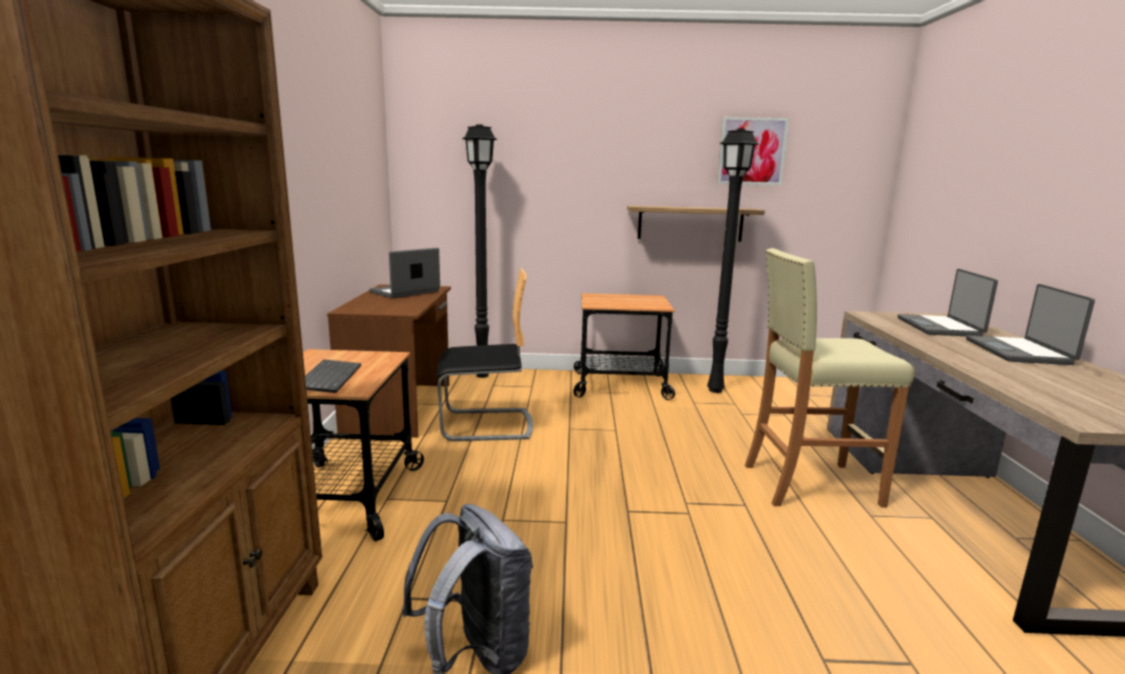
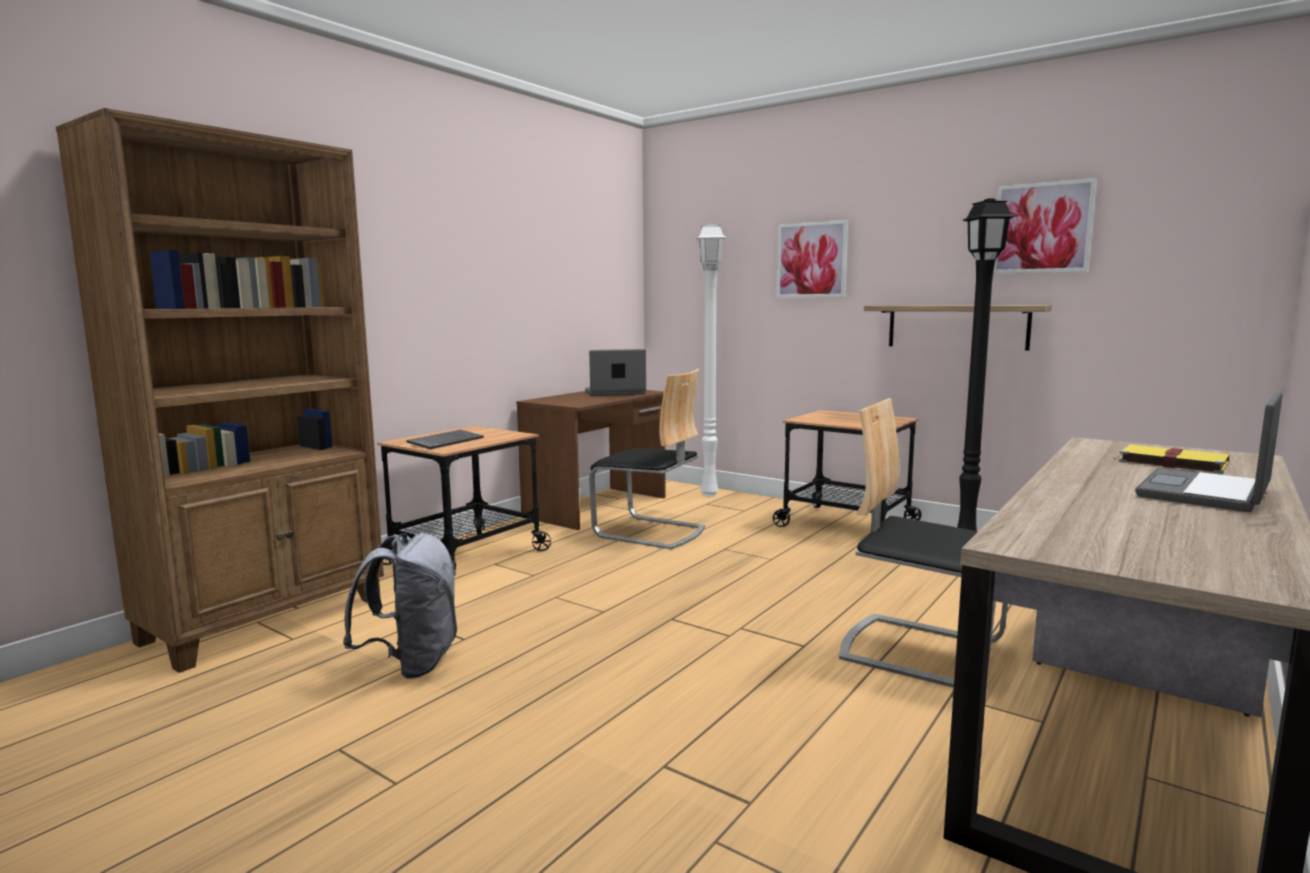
camera: 35 degrees right, 5 degrees down
(482, 375) = (710, 494): black floor lamp -> white floor lamp
(570, 164) = (811, 260): none -> picture
(809, 484) = (921, 650): beige stool -> chair
(940, 327) = (1170, 462): laptop -> yellow book

